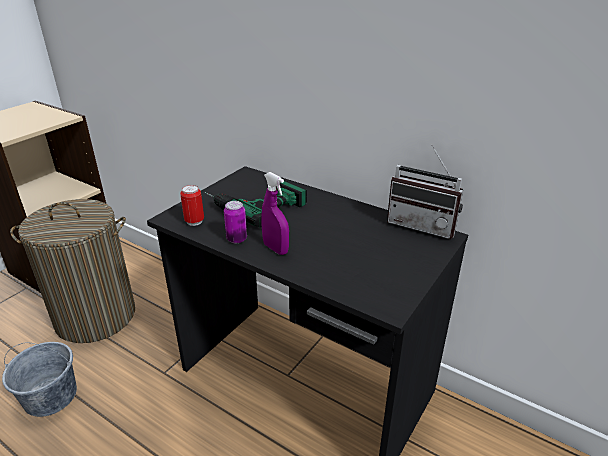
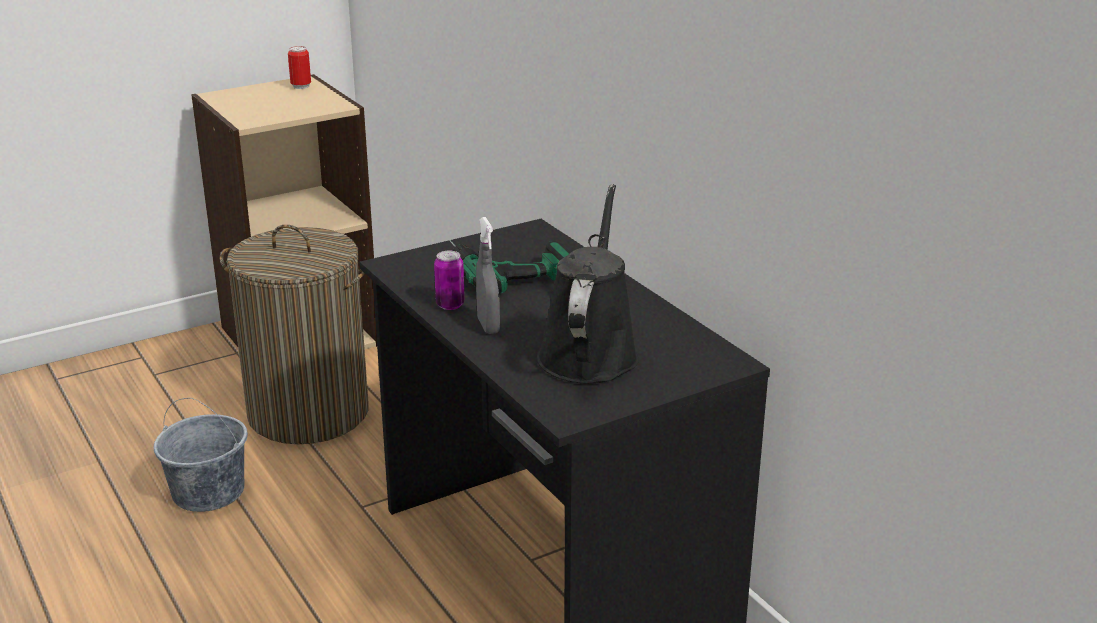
camera: 25 degrees right, 5 degrees down
(194, 221) = (415, 274): can -> can (301, 86)
(275, 249) = (488, 326): purple spray bottle -> grey spray bottle
(357, 252) = (589, 352): none -> black watering can
(423, 225) = (716, 343): radio -> none

